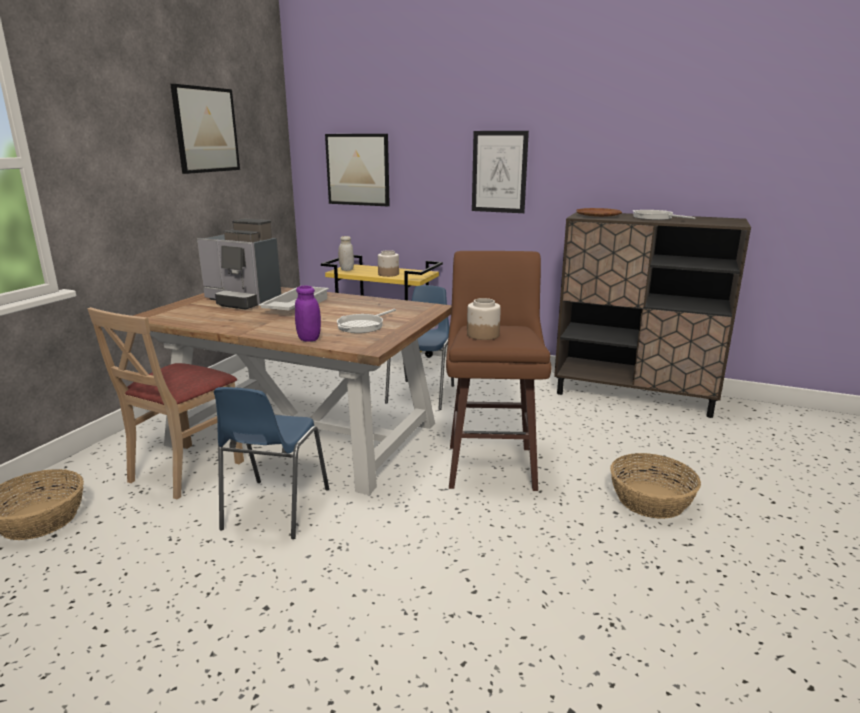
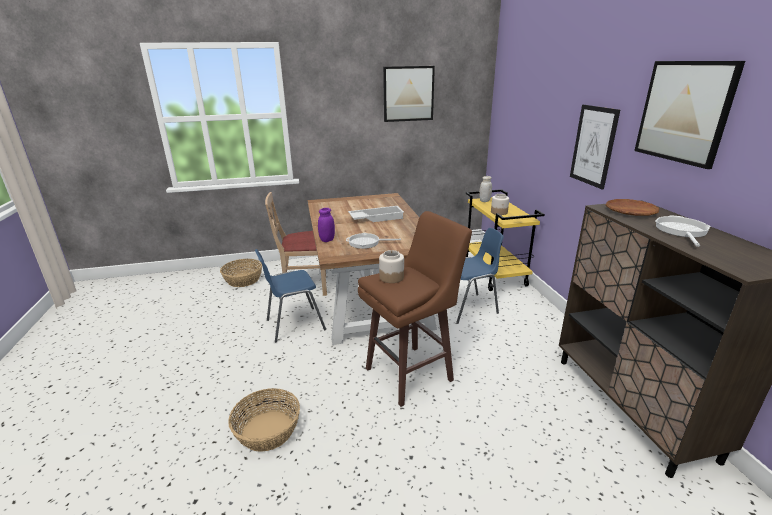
camera: 55 degrees right, 5 degrees up
(243, 300) = (367, 205): coffee machine -> none
(358, 169) = (517, 126): picture -> picture (684, 112)
(651, 501) = (448, 473): basket -> basket (267, 431)

